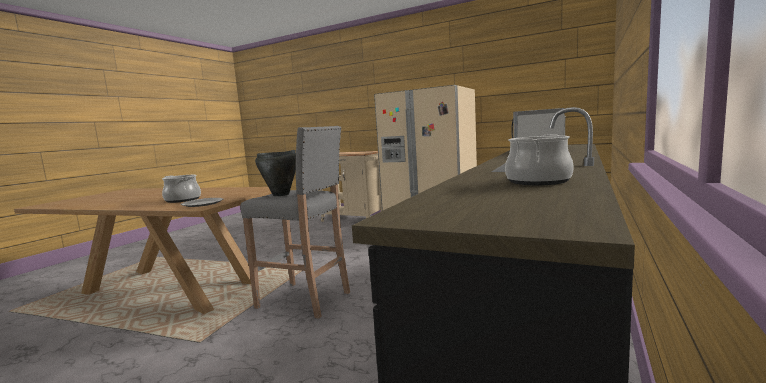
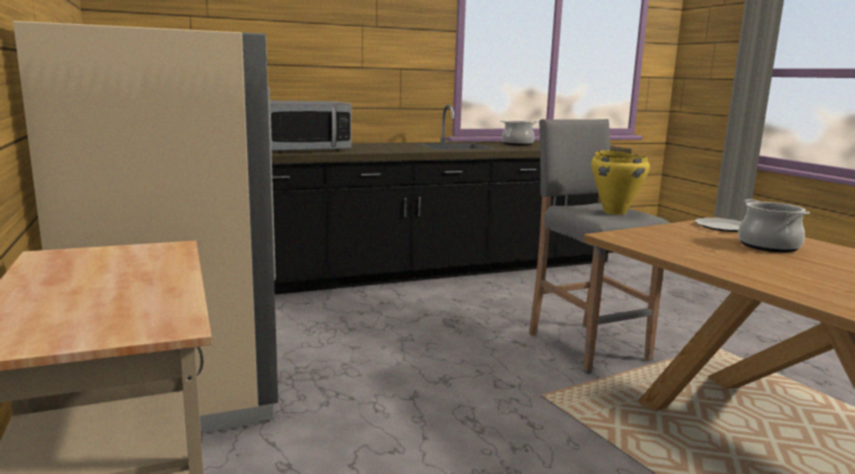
camera: 140 degrees left, 5 degrees up
(281, 194) = (614, 212): black cooking pot -> yellow cooking pot

